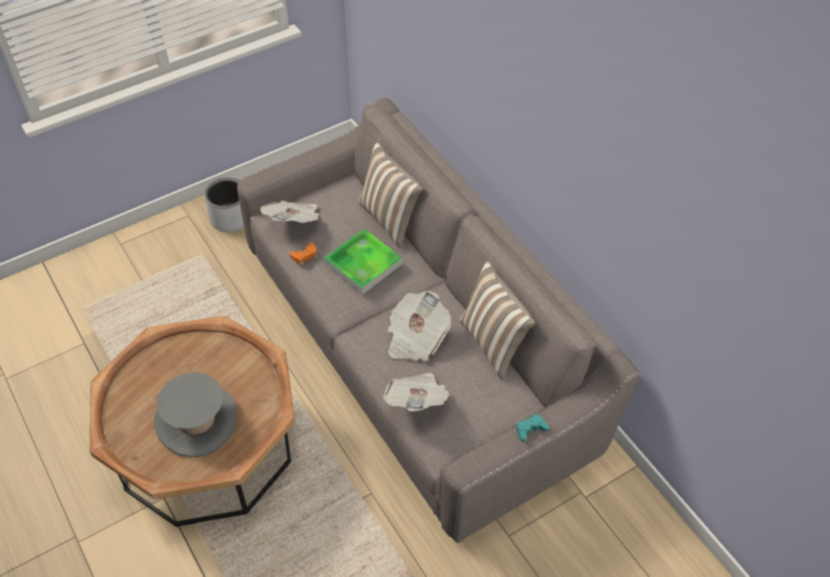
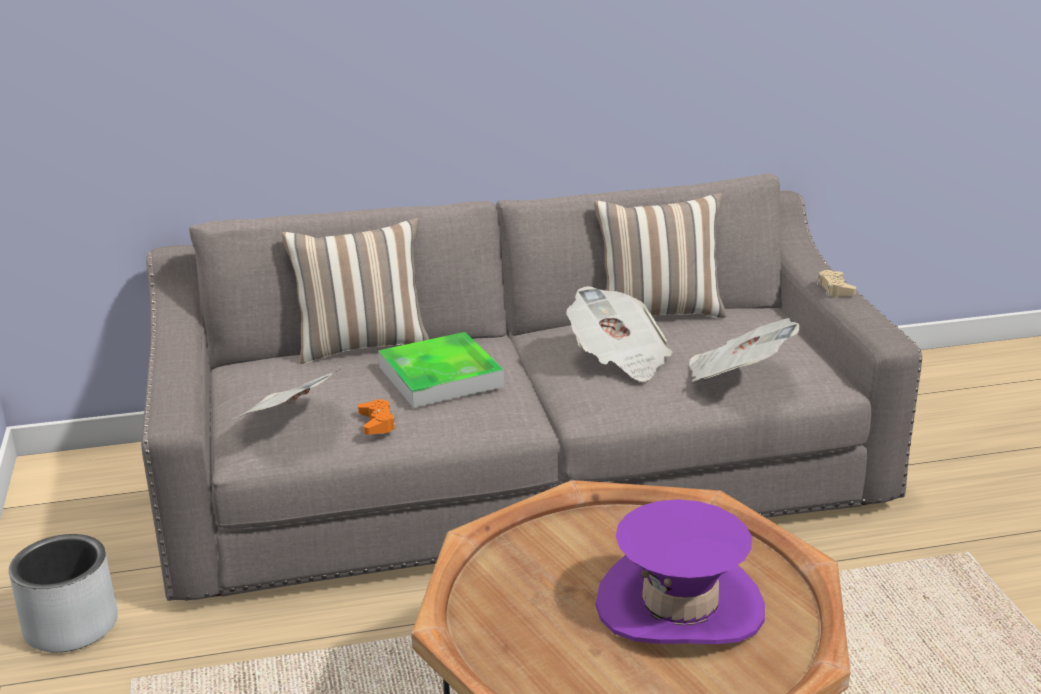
camera: 70 degrees left, 25 degrees down
(197, 421) = (679, 605): grey hat -> purple hat
(530, 429) = (835, 289): turquoise game controller -> beige game controller

